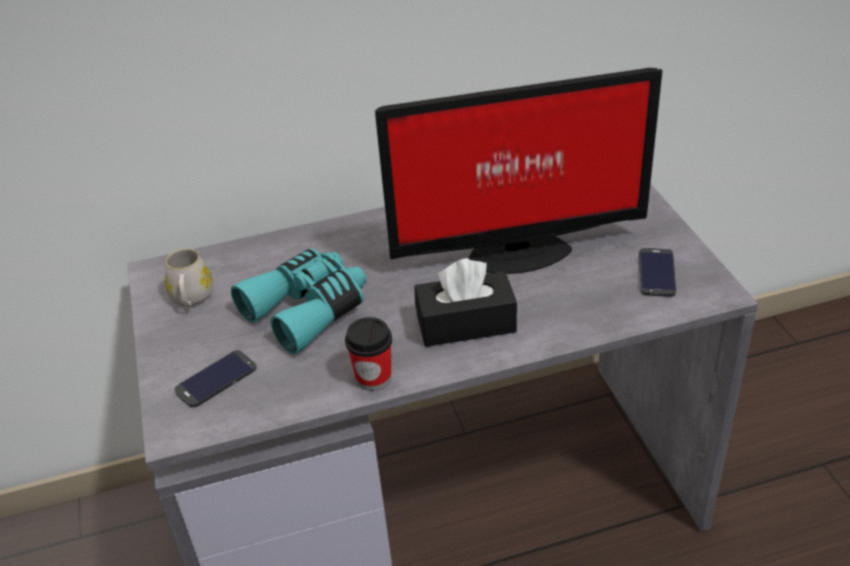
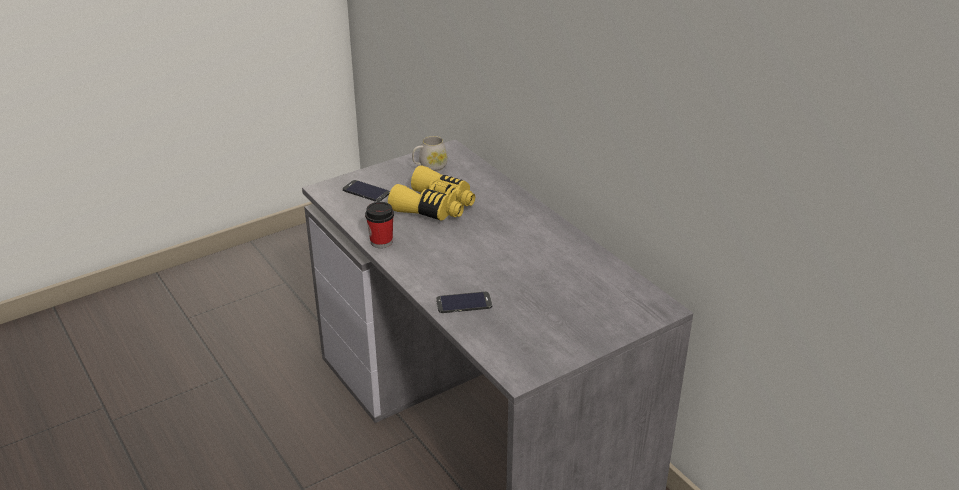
camera: 70 degrees right, 5 degrees down
(308, 309) = (435, 207): turquoise binoculars -> yellow binoculars
(466, 323) = (442, 267): black tissue box -> none
(514, 252) = (527, 275): monitor -> none
(657, 272) = (531, 343): phone -> phone (464, 303)

